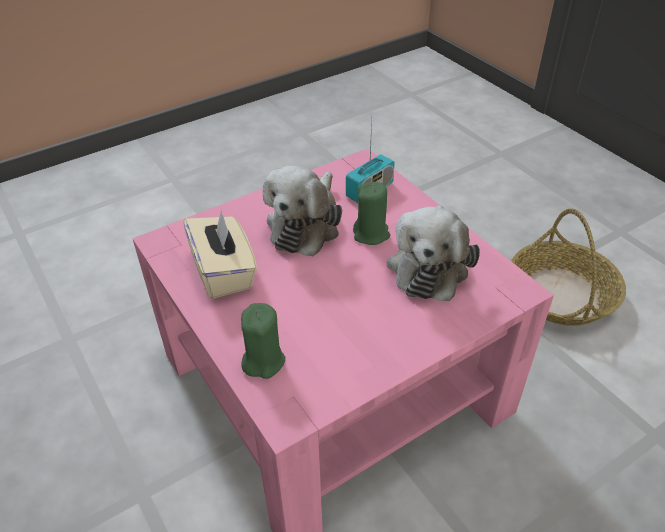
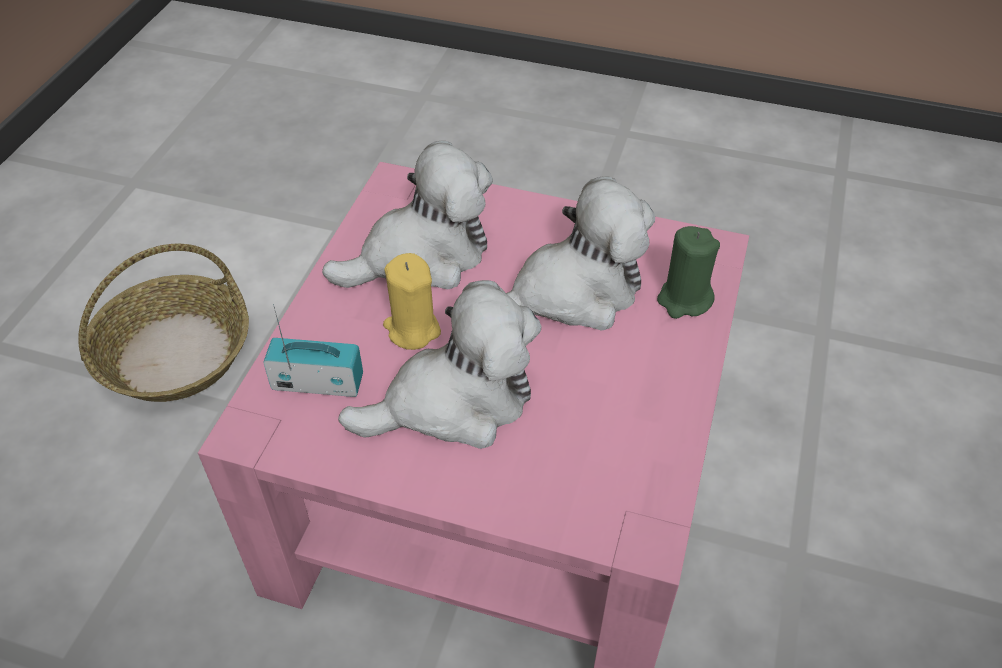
camera: 130 degrees left, 5 degrees up
(224, 272) = (618, 420): beige tissue box -> none
(328, 311) = (572, 293): none -> plush toy
(371, 234) = (412, 329): green candle -> yellow candle

